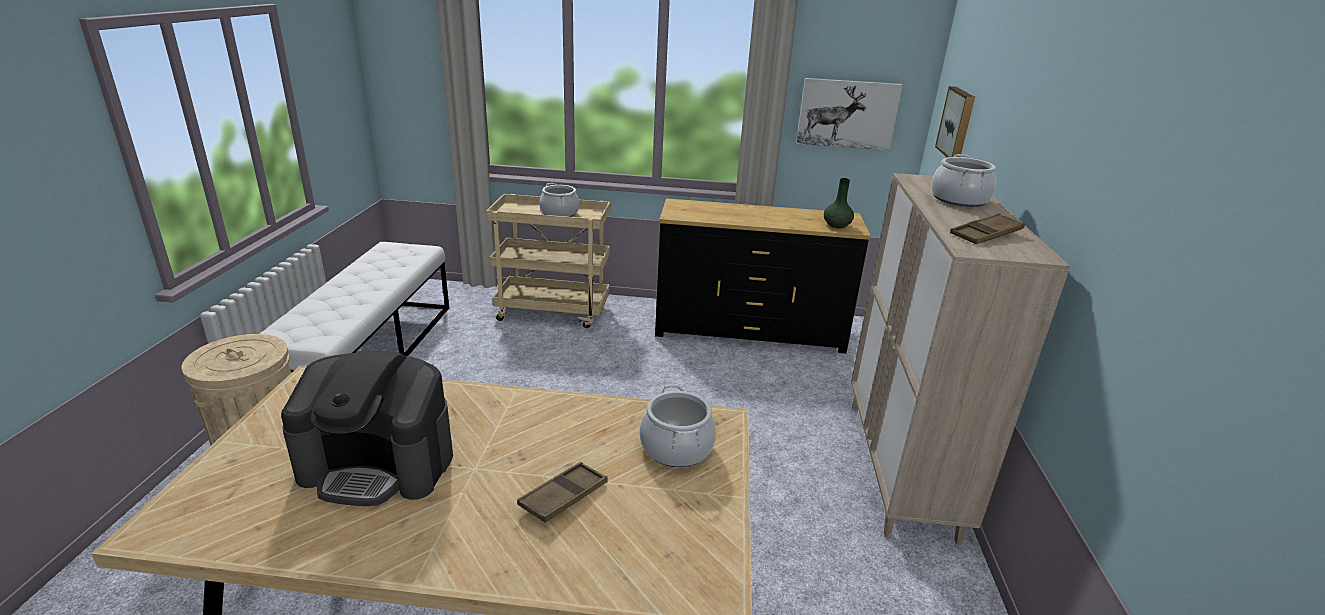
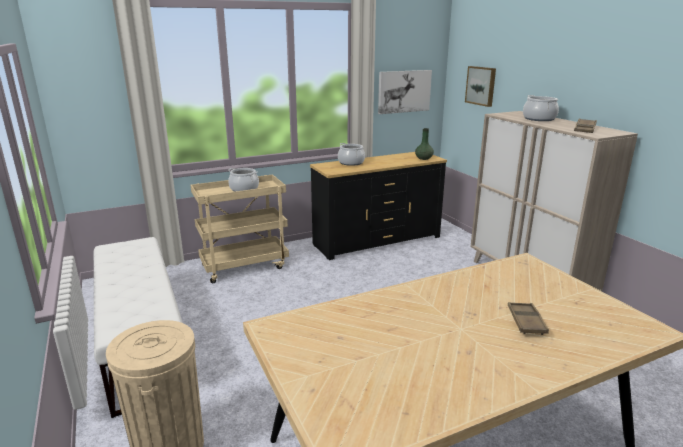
camera: 30 degrees left, 5 degrees down
(379, 464) = (408, 350): coffee machine -> none
(676, 447) = (530, 280): cooking pot -> cooking pot (351, 162)

